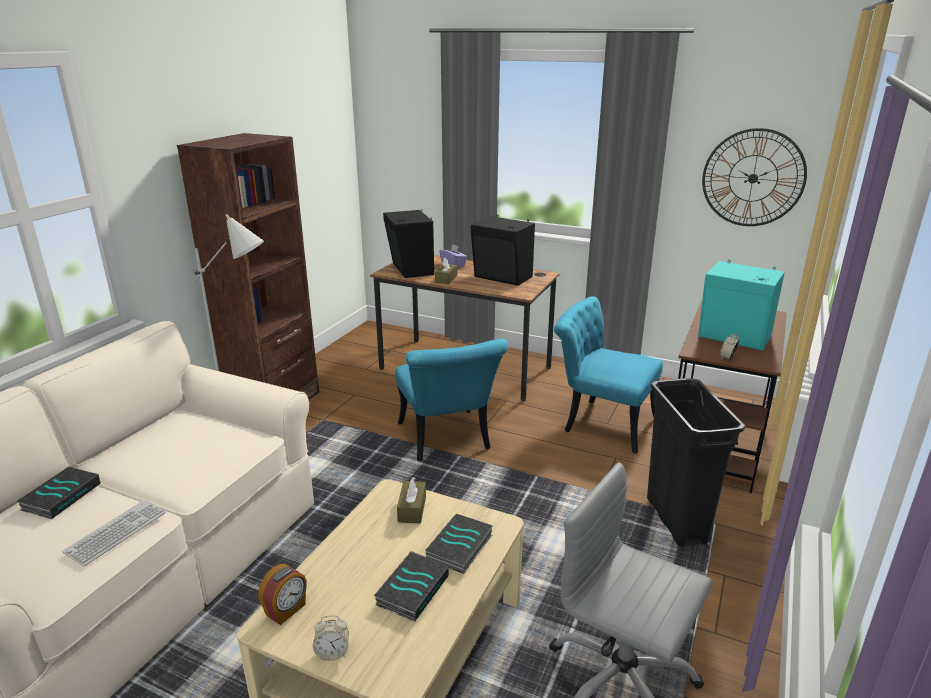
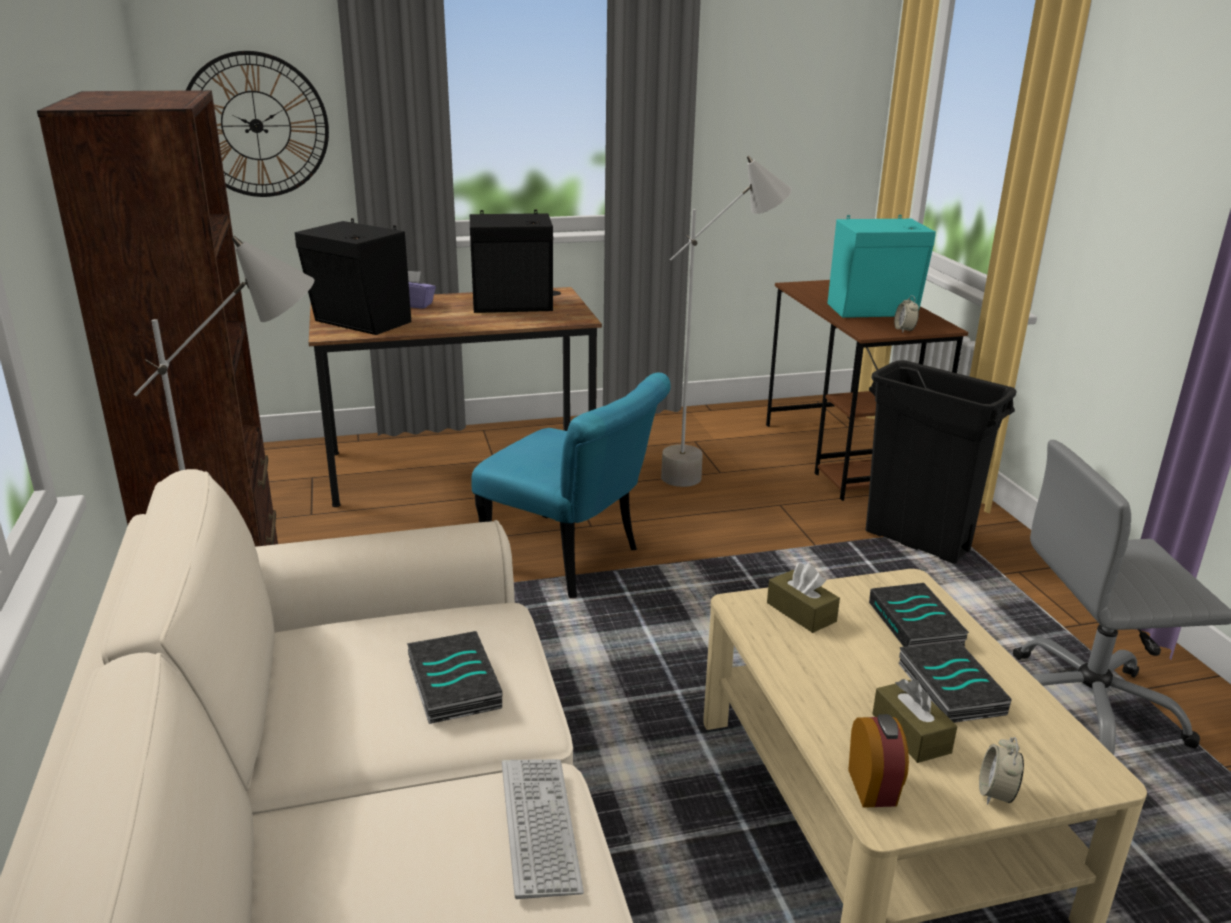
camera: 40 degrees left, 0 degrees up
(61, 496) = (327, 838): book -> book (451, 683)
(332, 653) = (996, 794): alarm clock -> alarm clock turned 150 degrees clockwise
(446, 279) = (440, 323): brown tissue box -> brown tissue box (911, 733)
(601, 422) = (713, 474): turquoise chair -> grey floor lamp
(753, 178) = (792, 119): wall clock -> wall clock (256, 125)

